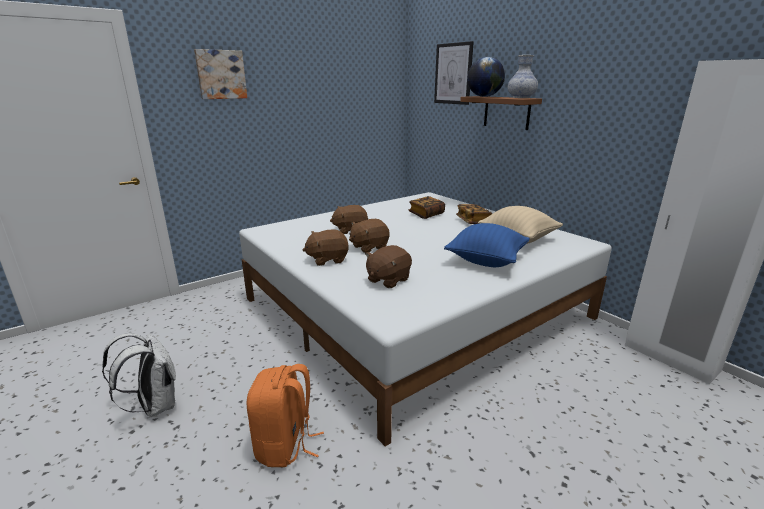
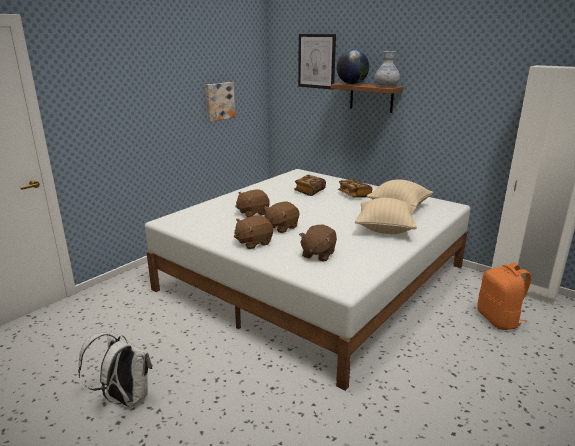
camera: 15 degrees left, 0 degrees up
(221, 74) = (109, 71): picture -> picture (219, 101)
(285, 445) = (265, 405): orange backpack -> orange backpack (499, 320)
(486, 261) = (385, 229): blue pillow -> beige pillow

